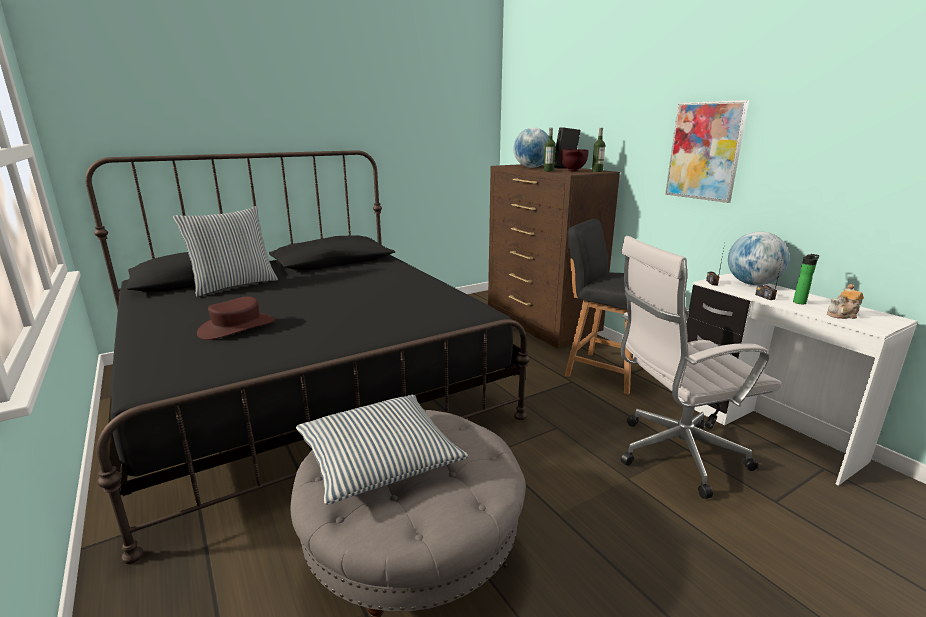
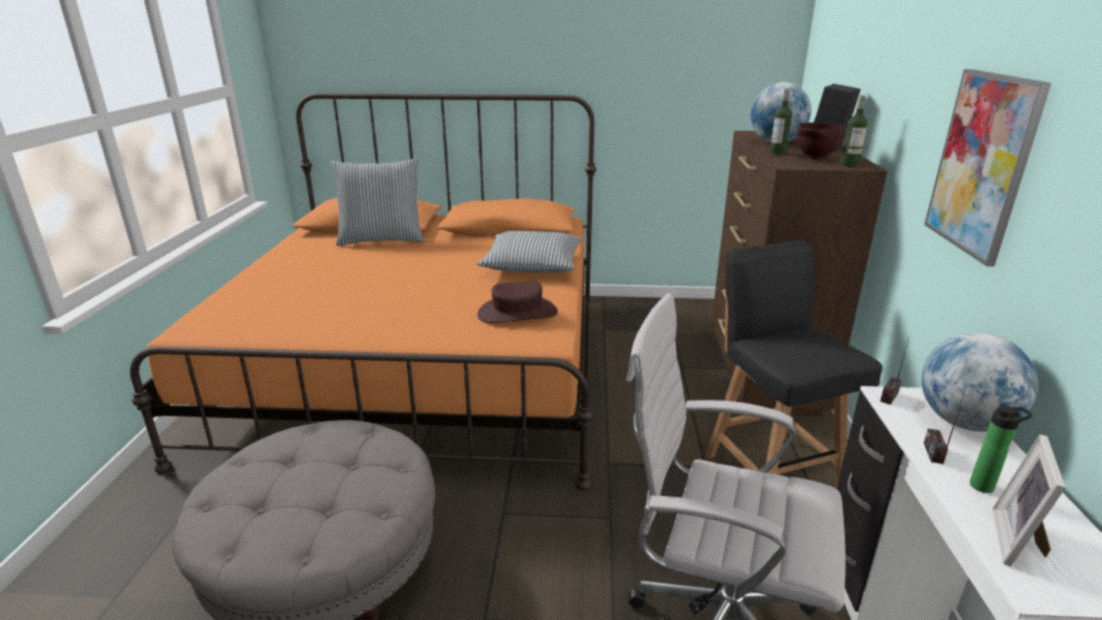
camera: 35 degrees right, 5 degrees up
(237, 327) = (317, 289): brown hat -> brown hat (517, 313)
(307, 387) = (422, 365): black bed -> orange bed
(378, 458) = (291, 467): pillow -> pillow (532, 264)
(843, 315) = (1019, 541): teapot -> picture frame

